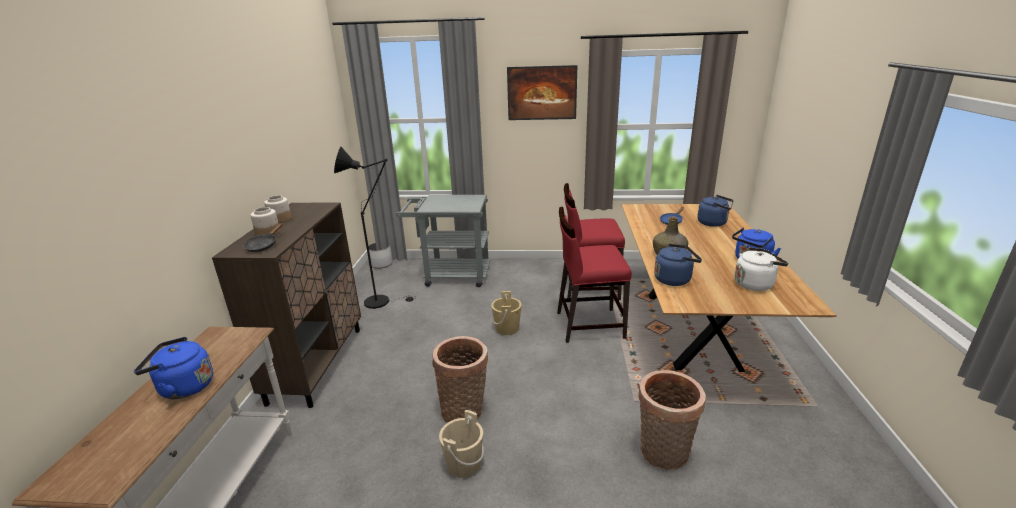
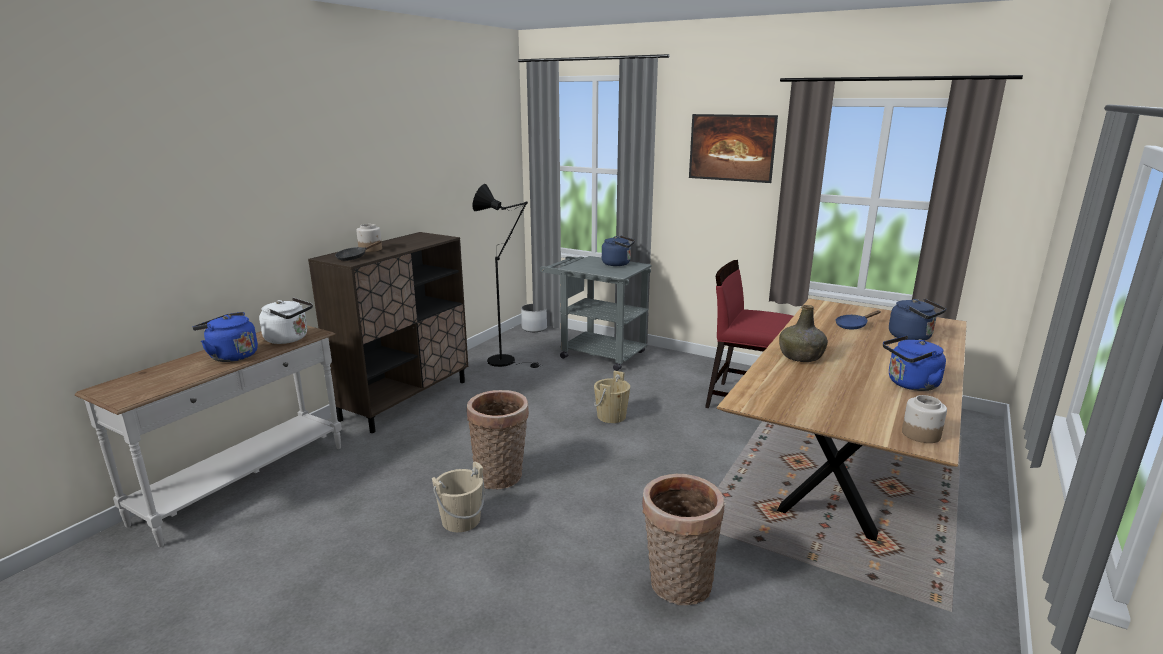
camera: 25 degrees right, 5 degrees down
(279, 219) = (392, 242): jar -> jar (920, 434)
(589, 324) = (710, 436): red chair -> none
(674, 279) = (774, 380): blue kettle -> blue kettle (618, 264)
(755, 284) = (880, 407): white kettle -> white kettle (289, 339)

